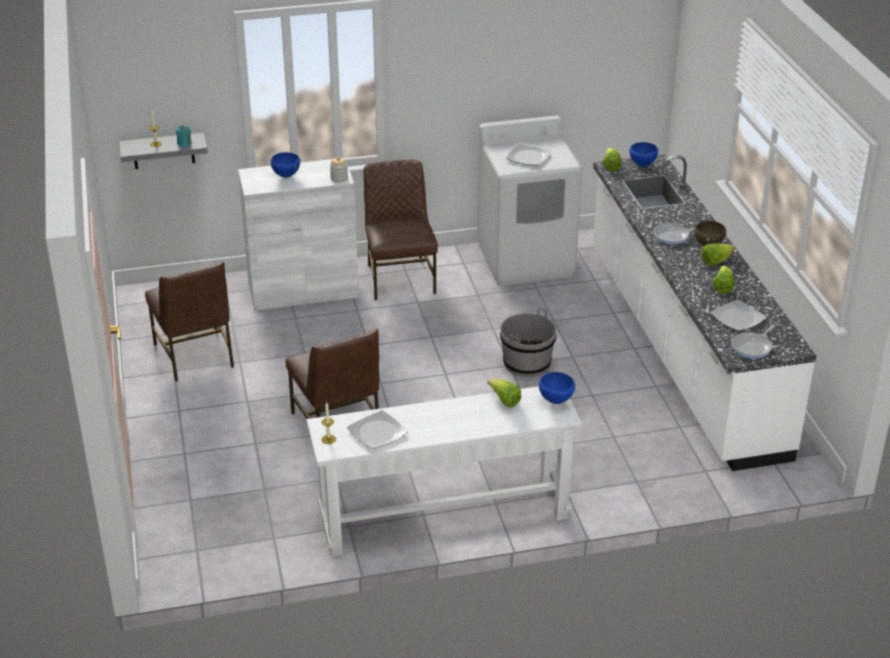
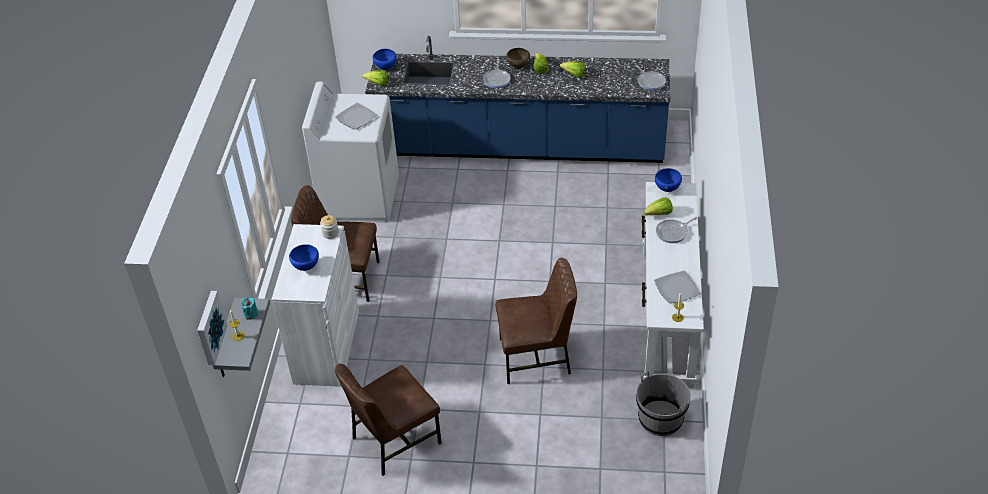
camera: 70 degrees left, 10 degrees up
(131, 109) = (209, 327): none -> picture
(195, 356) = (394, 440): brown chair -> brown chair turned 150 degrees clockwise
(476, 416) = (673, 232): none -> frying pan
(527, 363) = (501, 230): grey bucket -> grey bucket (660, 418)
(681, 350) = (520, 148): white counter -> blue counter
(737, 318) = (614, 79): plate -> none

